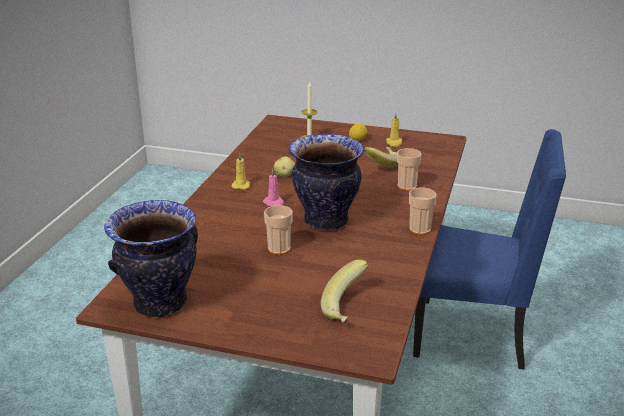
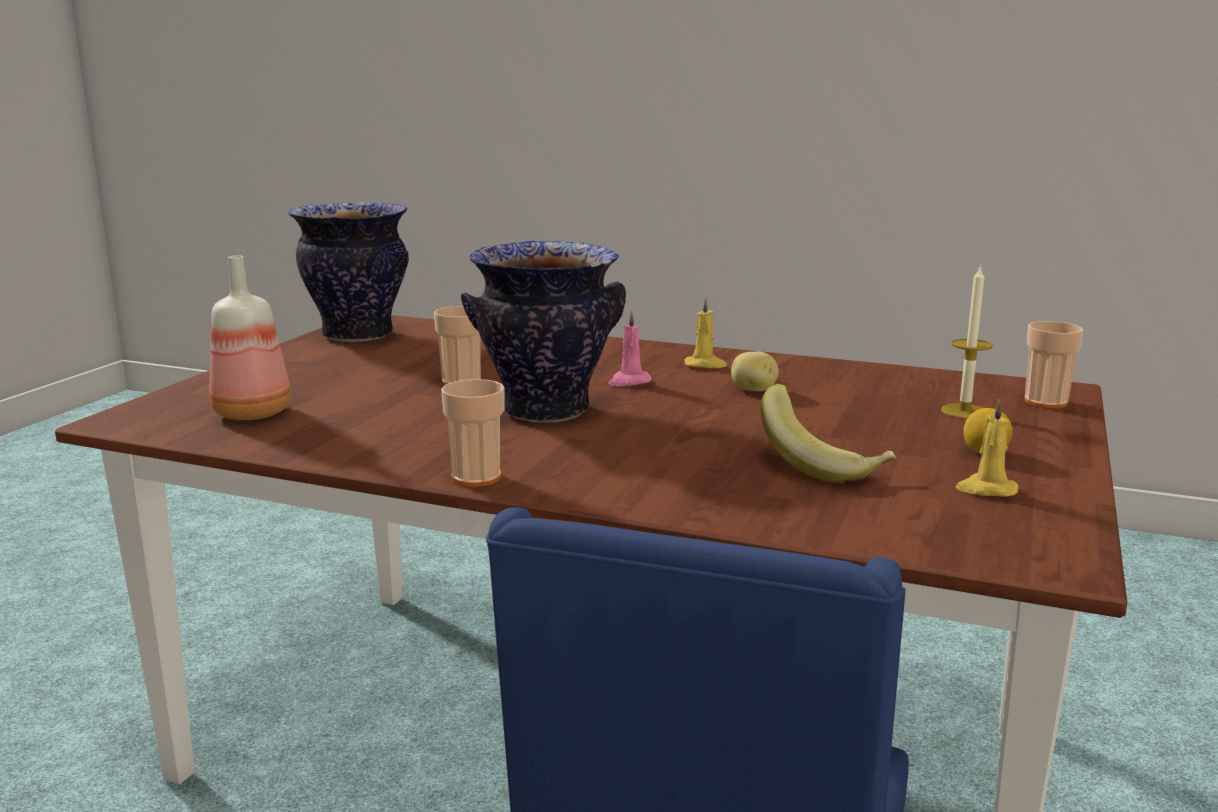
camera: 95 degrees right, 10 degrees down
(348, 308) = (250, 413): banana -> bottle
(407, 186) = (698, 482): cup -> cup (1045, 402)

